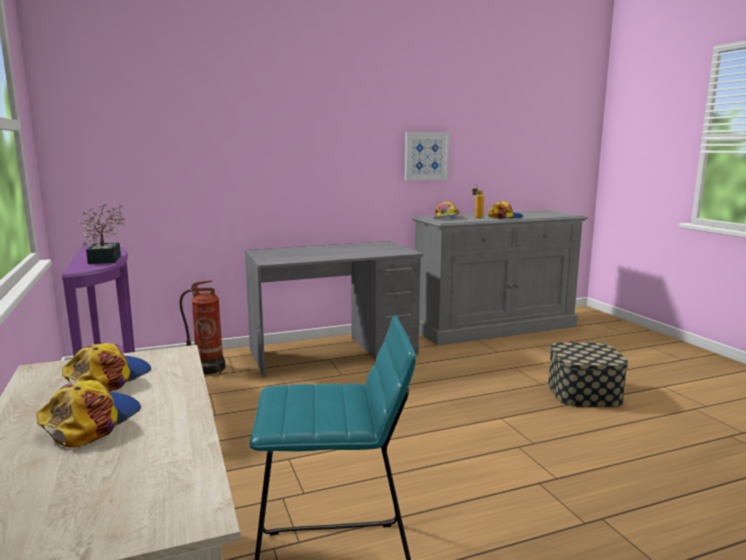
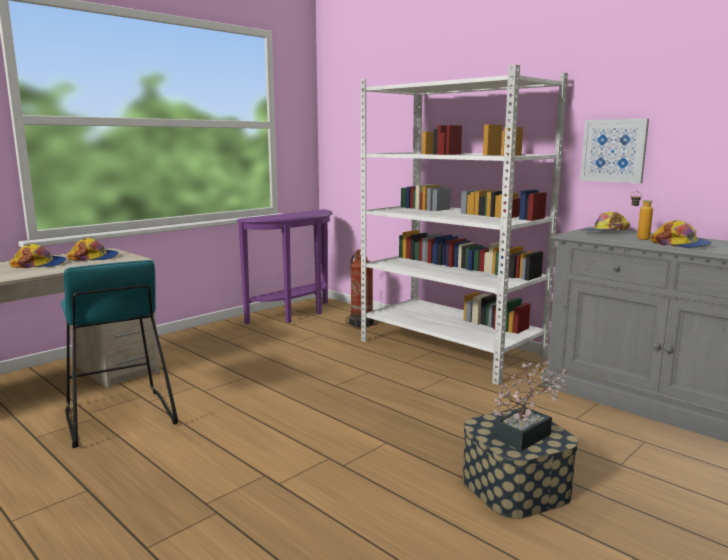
camera: 65 degrees right, 0 degrees up
(106, 258) = (287, 216): potted plant -> potted plant (527, 434)
(333, 352) = (450, 349): grey desk -> white bookcase

